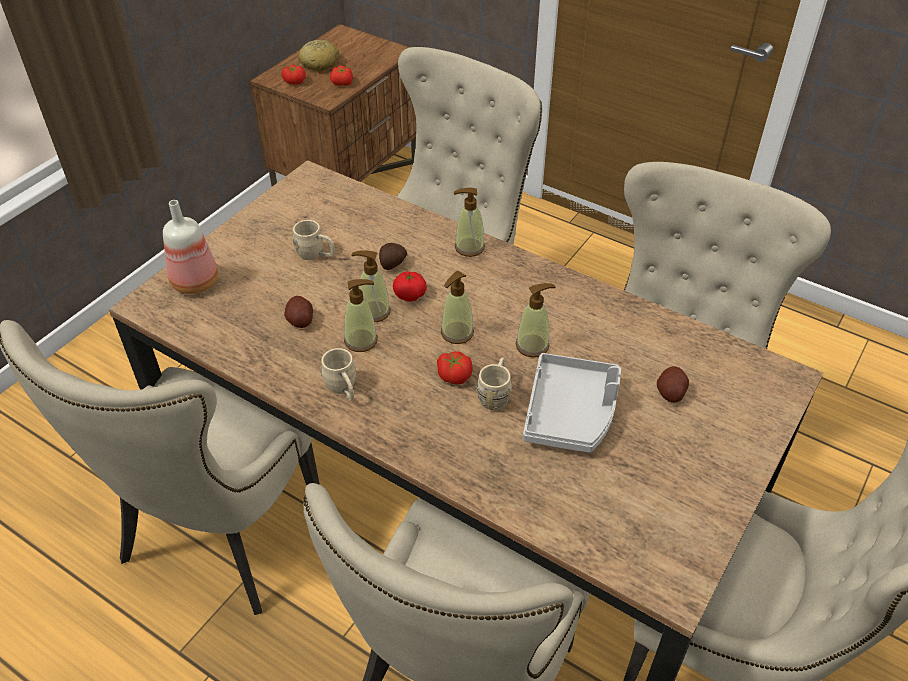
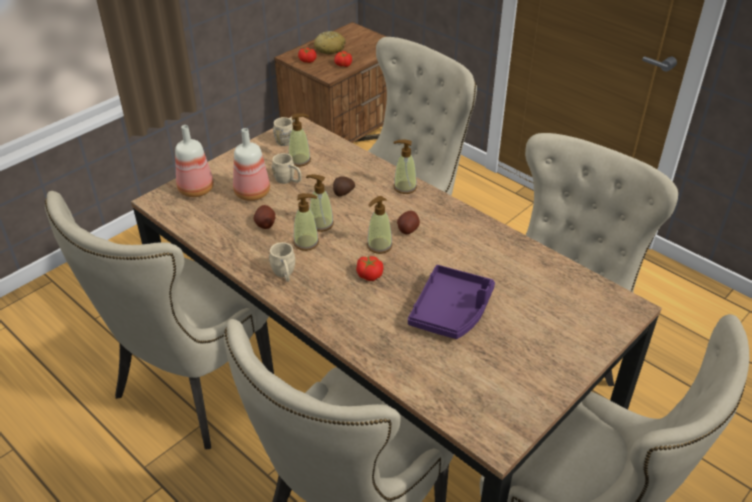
camera: 10 degrees right, 5 degrees down
(271, 278) = (251, 193): none -> bottle
(410, 295) = (351, 216): tomato -> none
(495, 394) = (397, 292): beige mug -> beige mug (287, 139)
(532, 345) = (434, 261): soap dispenser -> soap dispenser (300, 160)
(571, 412) = (451, 311): grey tray -> purple tray
(670, 392) = (533, 307): potato -> potato (408, 229)

